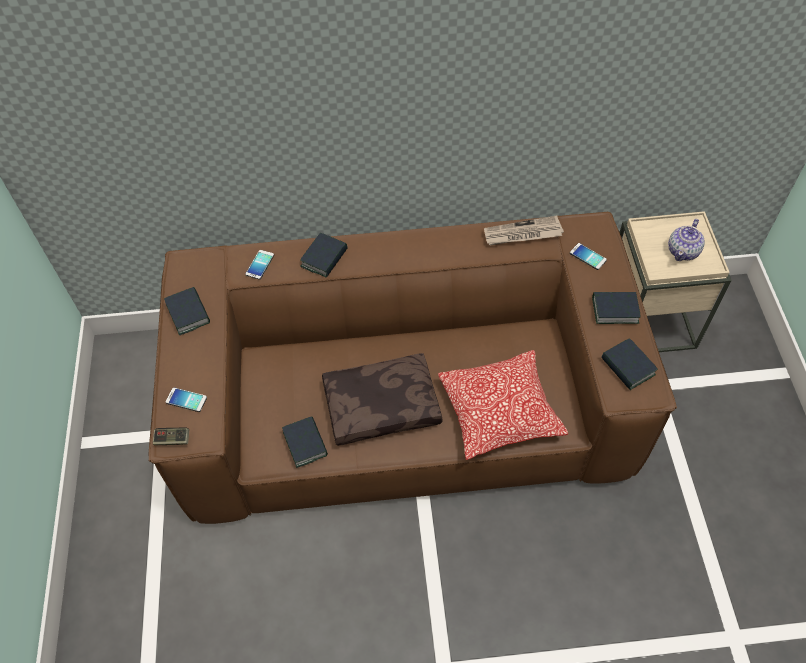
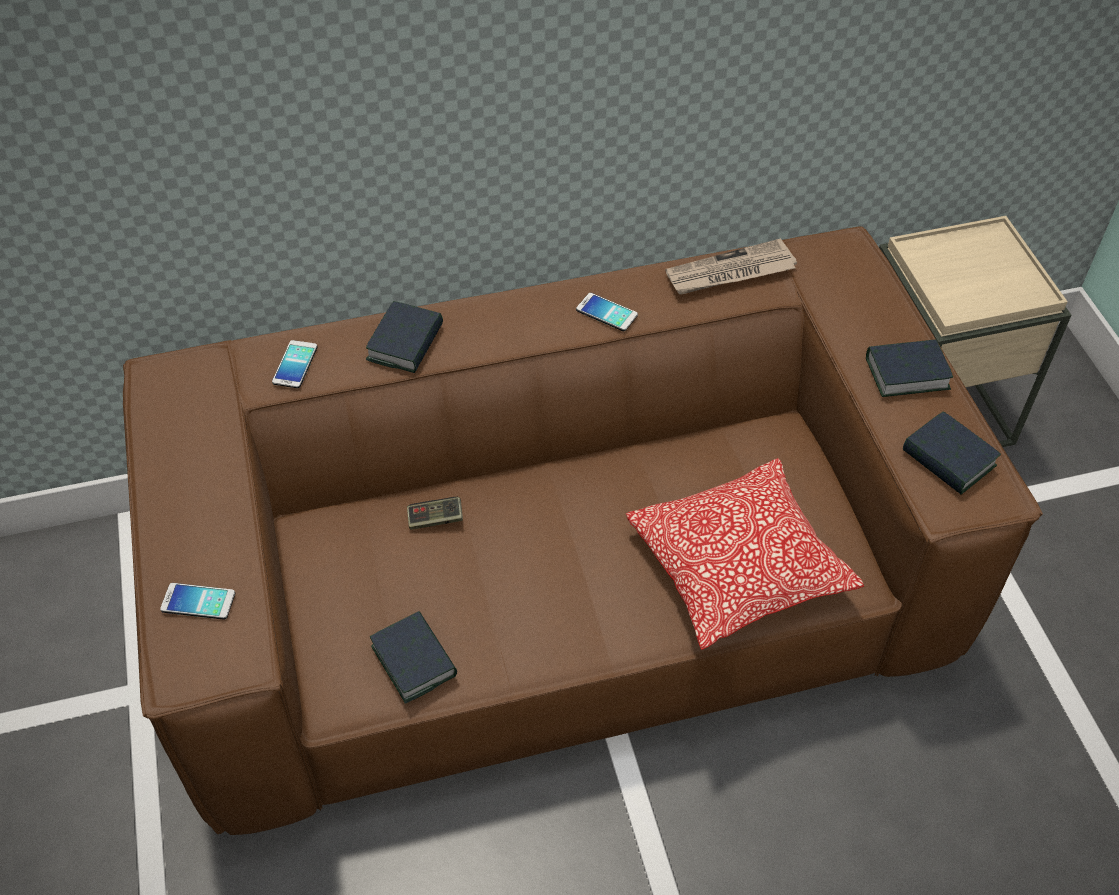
camera: 10 degrees left, 5 degrees down
(172, 439) = (182, 673): game controller -> game controller (435, 519)
(188, 313) = (180, 457): book -> none
(382, 404) = (536, 578): brown pillow -> none
(588, 257) = (843, 296): phone -> phone (606, 313)
(683, 251) = (987, 278): teapot -> none

